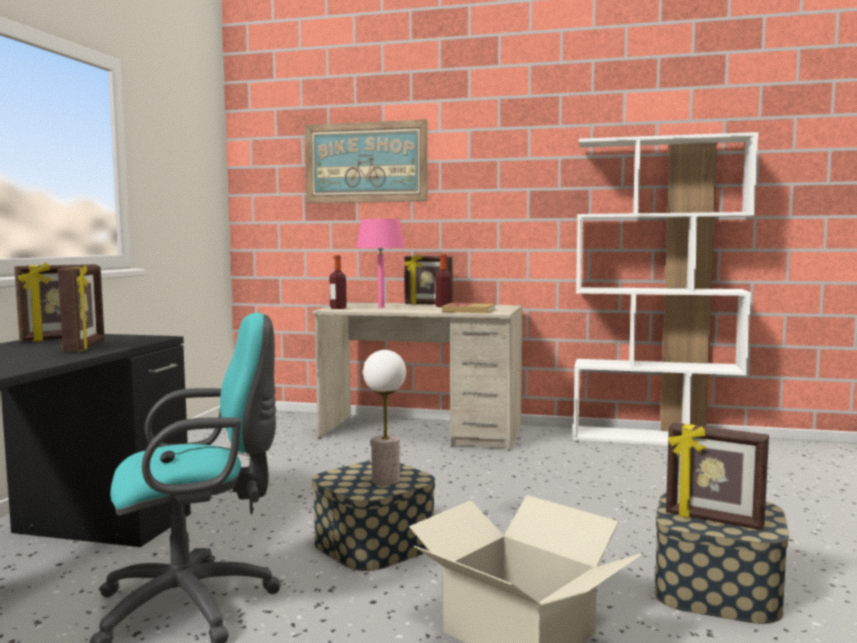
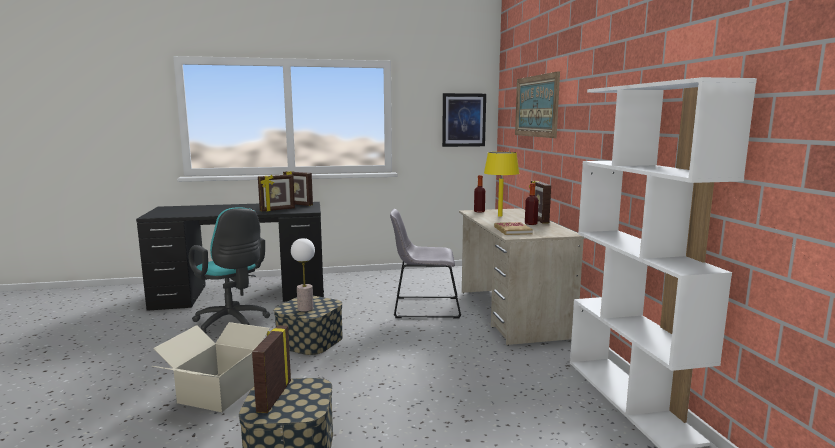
camera: 65 degrees right, 5 degrees up
(200, 181) = (463, 120): none -> picture
(340, 463) = (423, 307): none -> grey chair
(381, 307) = (500, 216): pink table lamp -> yellow table lamp

